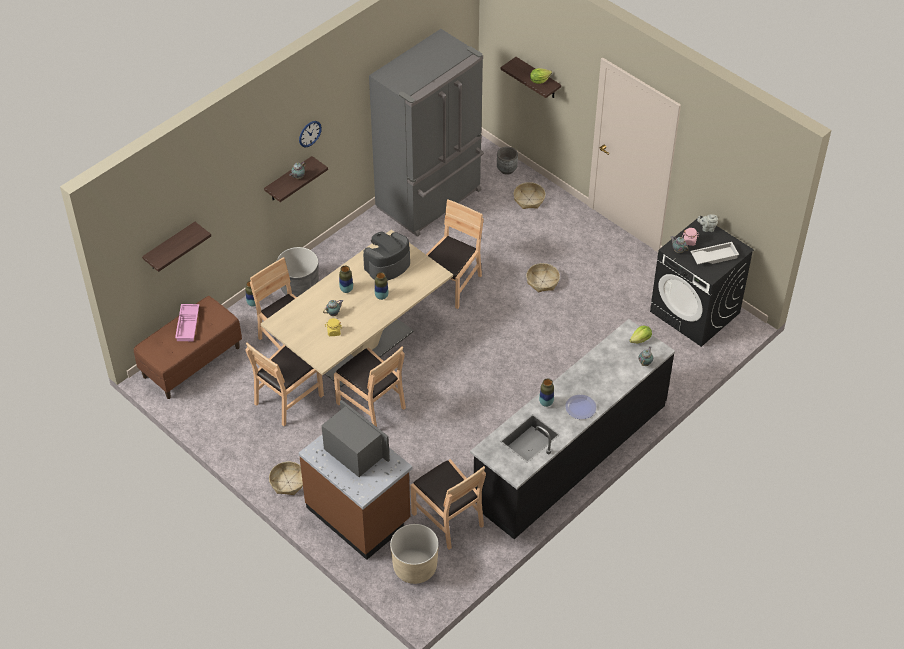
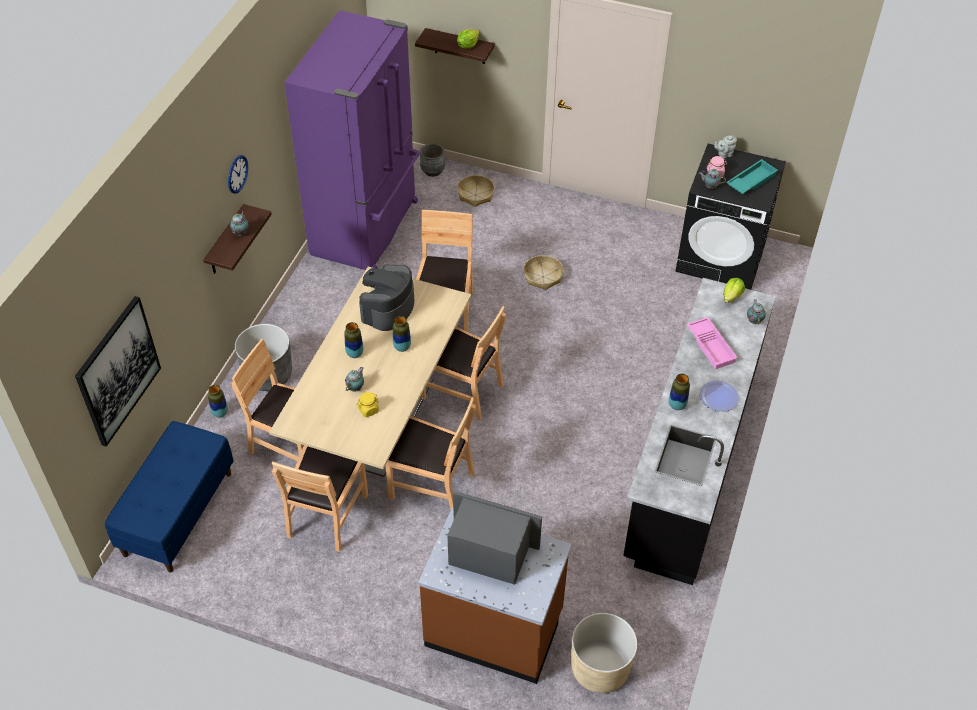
camera: 25 degrees left, 0 degrees up
(170, 247) = (118, 371): shelf -> picture
(188, 325) = (165, 467): pink tray -> pink tray (712, 346)
(191, 361) = (178, 513): brown bench -> blue bench
(288, 482) = (383, 622): basket -> none
(431, 200) = (367, 228): grey fridge -> purple fridge
(448, 519) = (602, 590): brown chair -> brown chair (462, 390)
(714, 256) = (750, 180): white tray -> turquoise tray

